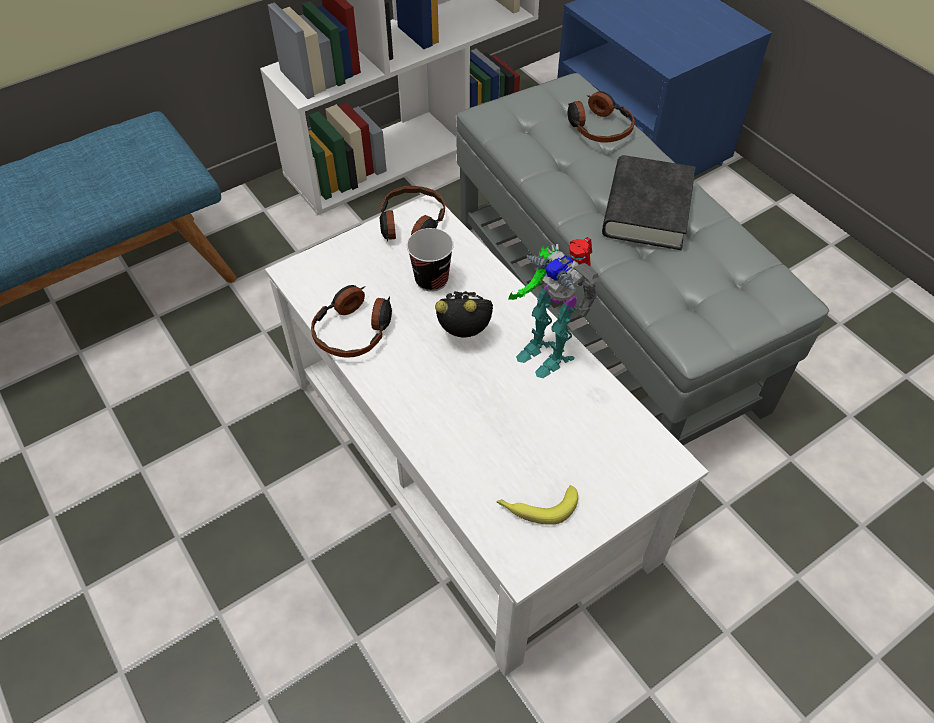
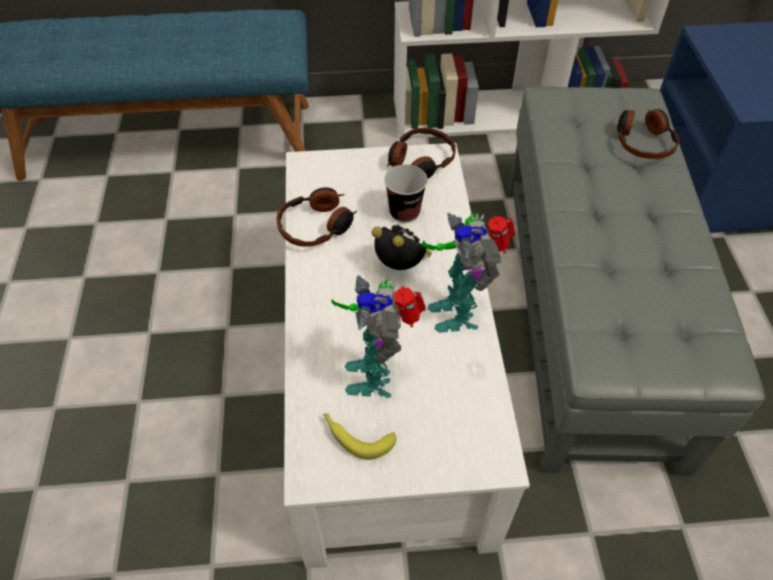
camera: 30 degrees right, 0 degrees up
(514, 443) = (375, 374): none -> toy robot
(647, 210) = (637, 230): black book -> none

